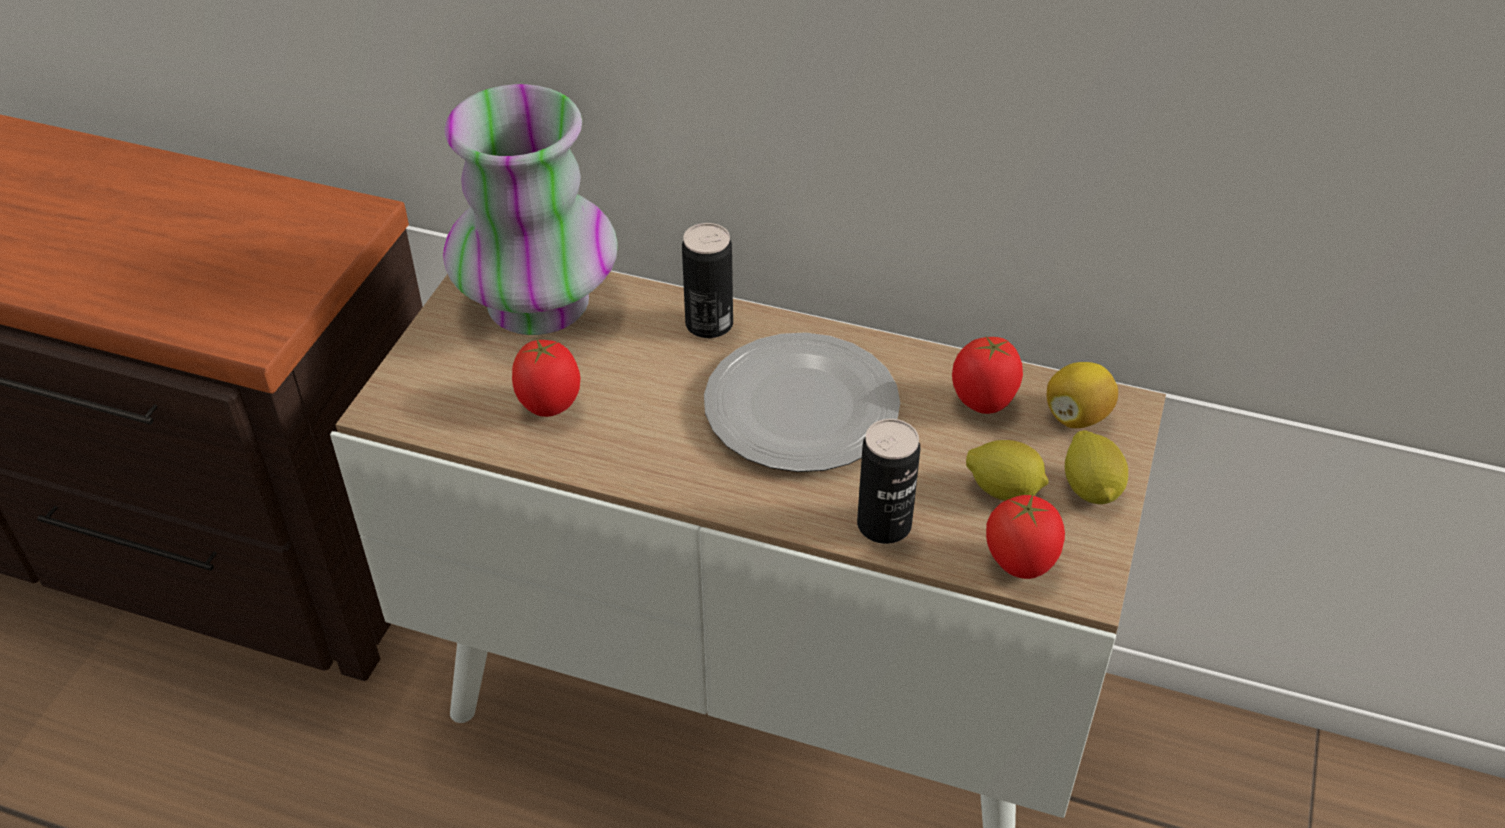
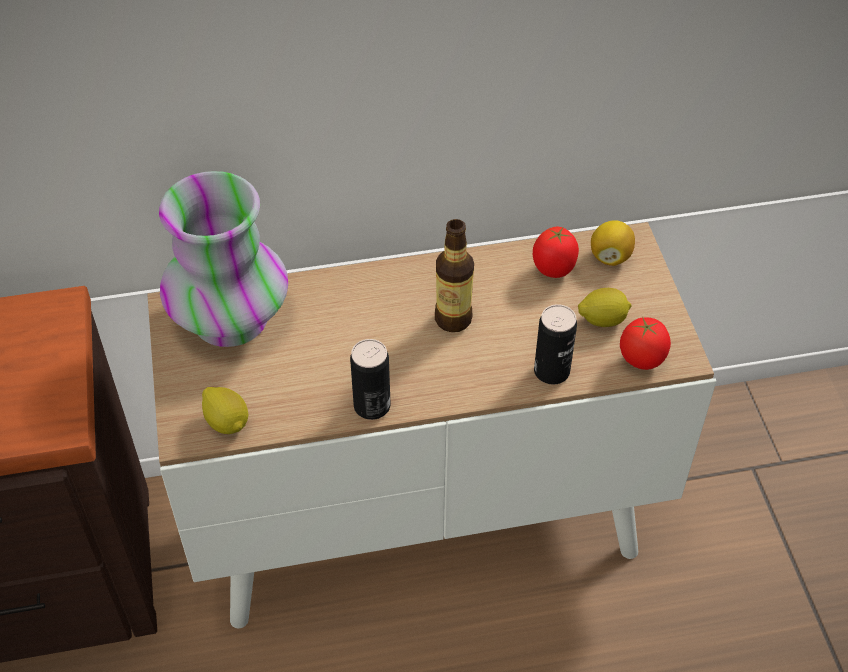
camera: 30 degrees left, 5 degrees up
(550, 406) = (294, 386): tomato -> none
(709, 324) = (353, 287): can -> can (372, 406)
(803, 409) = (453, 319): plate -> bottle
(1091, 488) = (647, 298): lemon -> lemon (227, 422)

